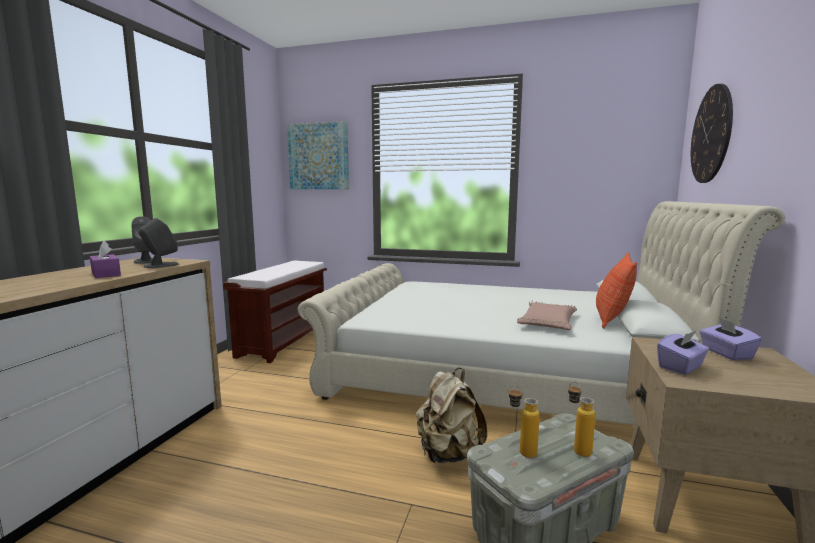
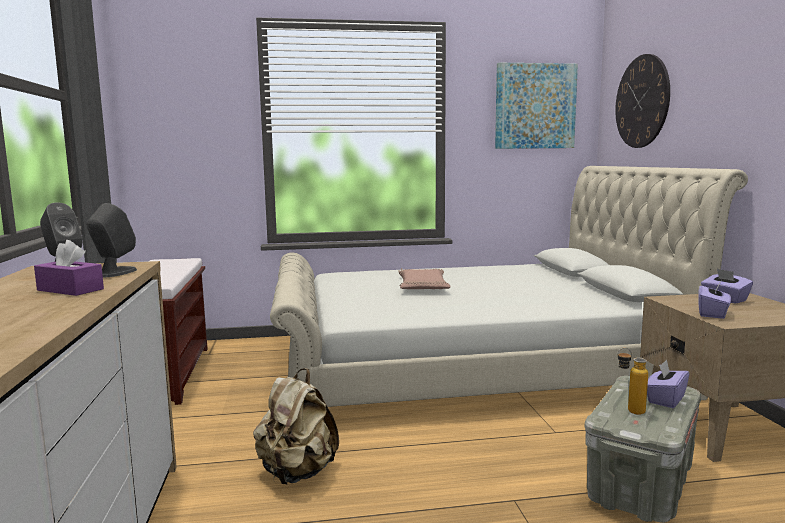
camera: 25 degrees left, 0 degrees up
(318, 156) = (178, 110): picture -> picture (535, 106)
(448, 454) = (500, 449): beige backpack -> beige backpack (297, 473)
(547, 321) = (535, 296): beige pillow -> beige pillow (422, 285)
(577, 448) = (665, 399): bottle -> purple tissue box
(612, 320) = (586, 288): orange pillow -> none

